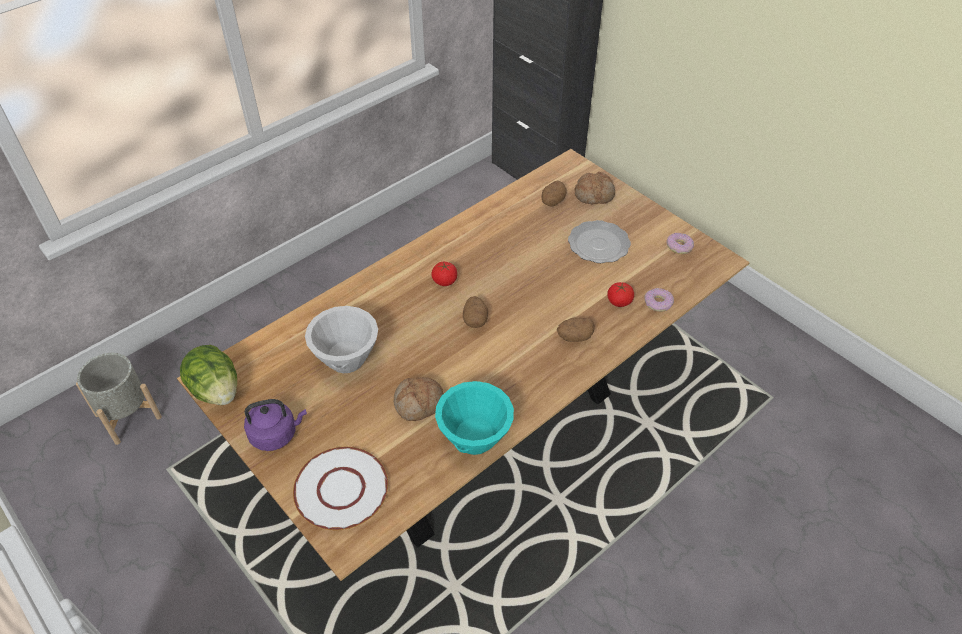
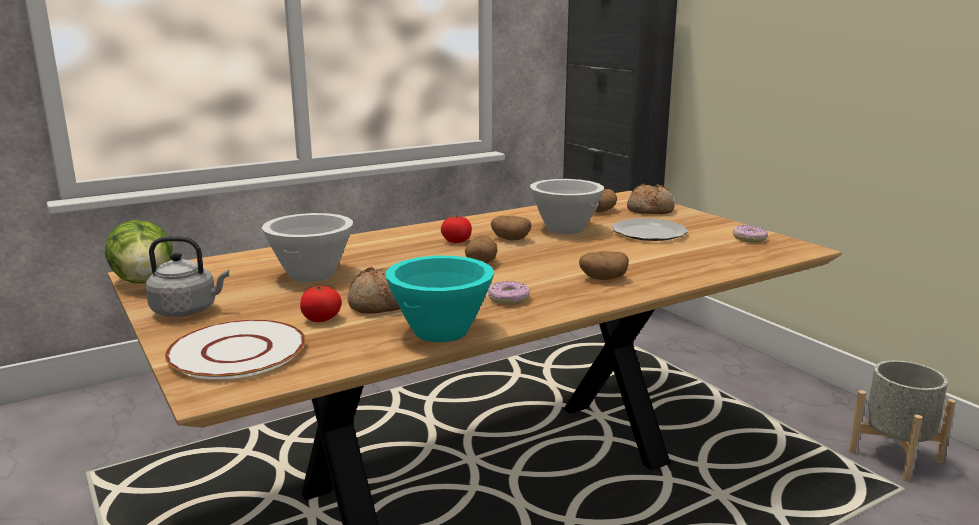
camera: 10 degrees right, 30 degrees down
(127, 416) = (75, 425): grey planter -> grey planter (894, 456)
(276, 434) = (188, 310): purple kettle -> grey kettle
(488, 271) = (510, 239): none -> potato
(529, 244) = (565, 229): none -> white bowl
(619, 302) = (667, 263): tomato -> tomato (321, 319)
(658, 303) = (718, 266): donut -> donut (508, 299)

